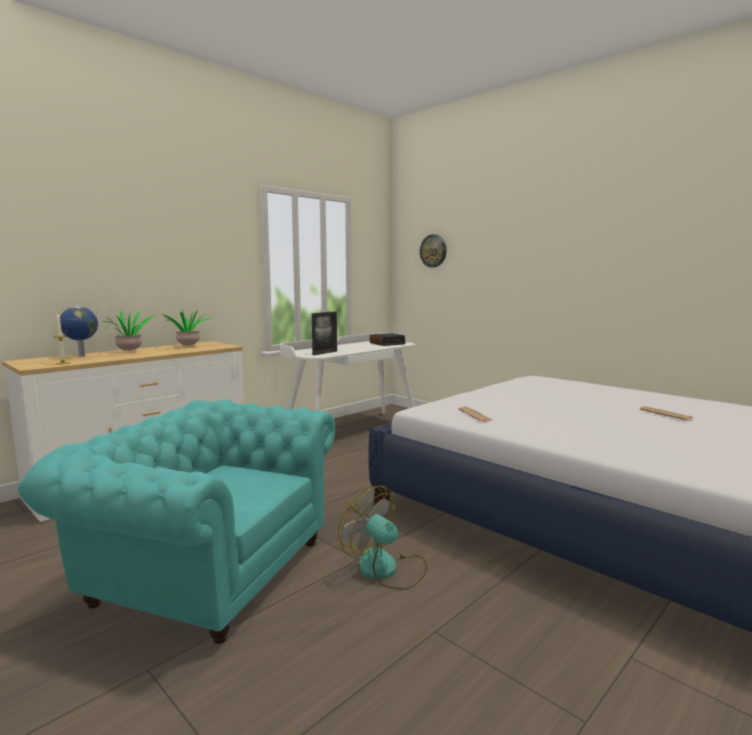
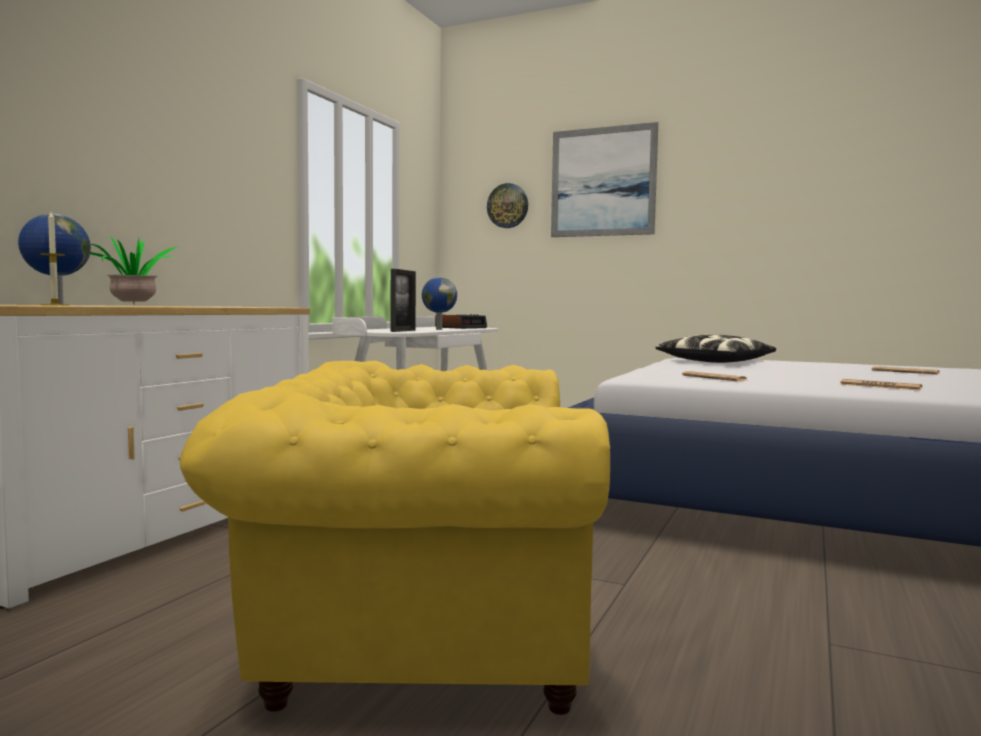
camera: 20 degrees left, 5 degrees down
(188, 346) = (220, 306): potted plant -> none
(205, 569) = (415, 627): turquoise armchair -> yellow armchair
(360, 348) = (438, 329): none -> globe
(386, 570) = (678, 590): fan -> none
(496, 233) = (603, 182): none -> picture
(535, 388) = (715, 362): none -> pillow
(582, 437) = (880, 386): none -> newspaper

